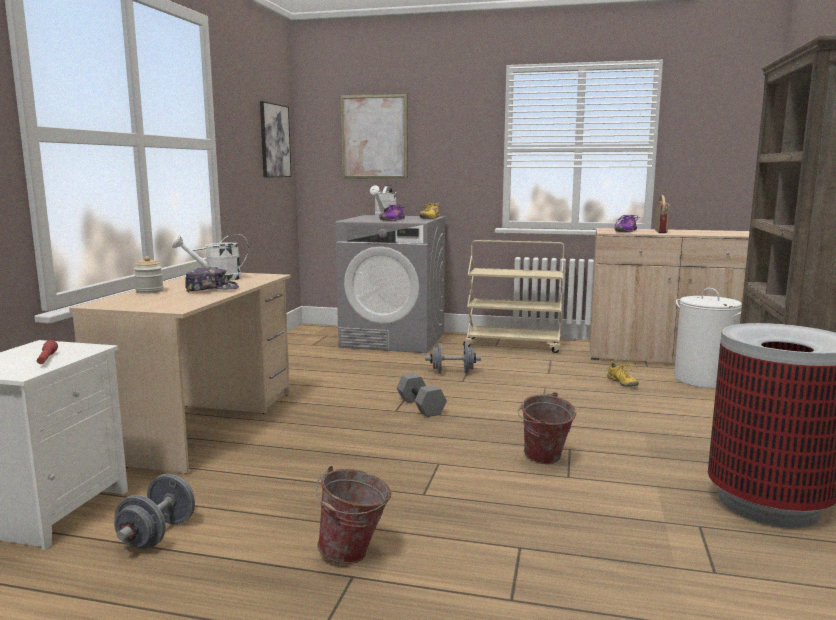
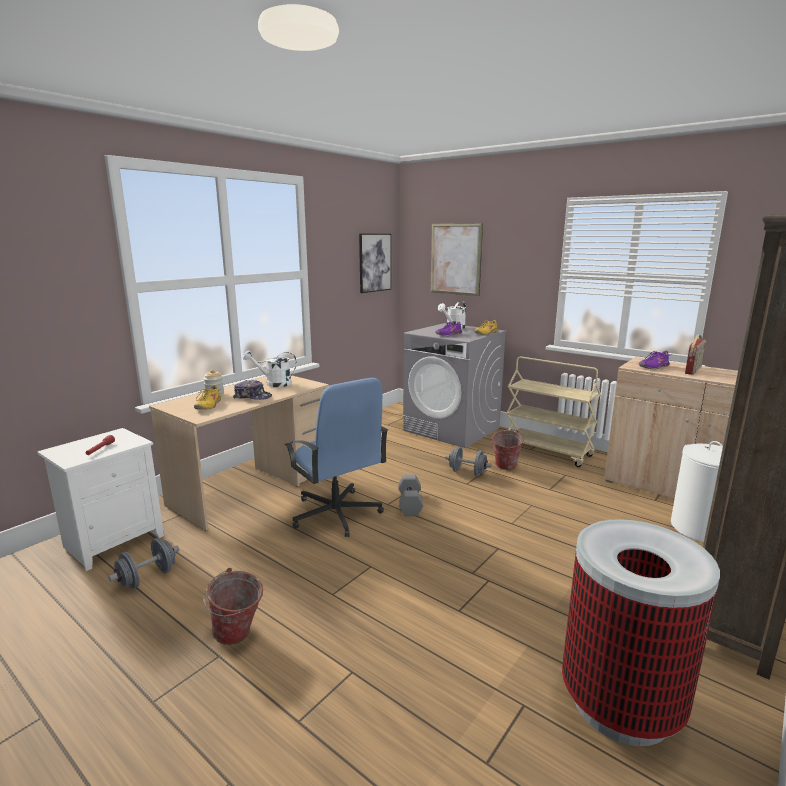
camera: 25 degrees right, 5 degrees up
(345, 429) = (336, 514): none -> blue office chair
(544, 460) = (454, 587): bucket -> bucket (504, 467)
(622, 382) = (609, 515): yellow shoe -> yellow shoe (208, 405)

